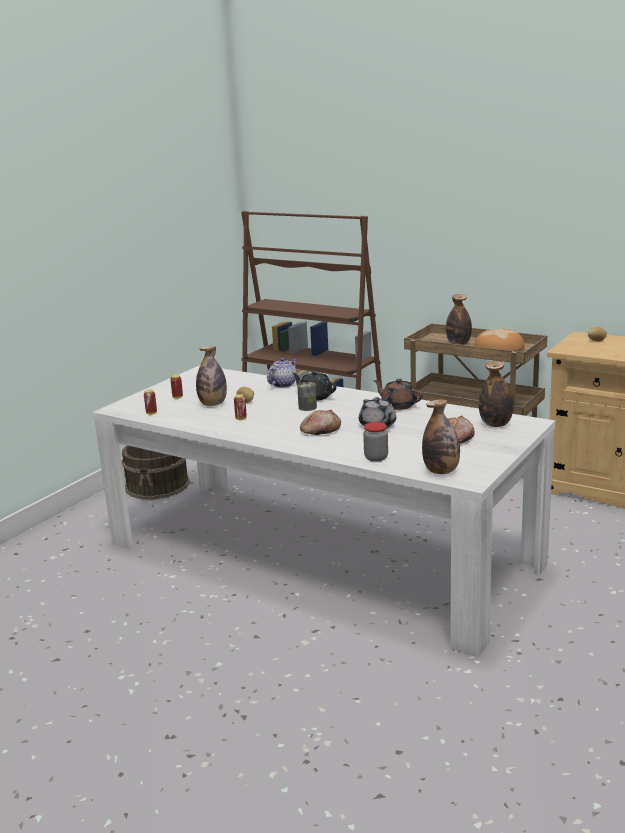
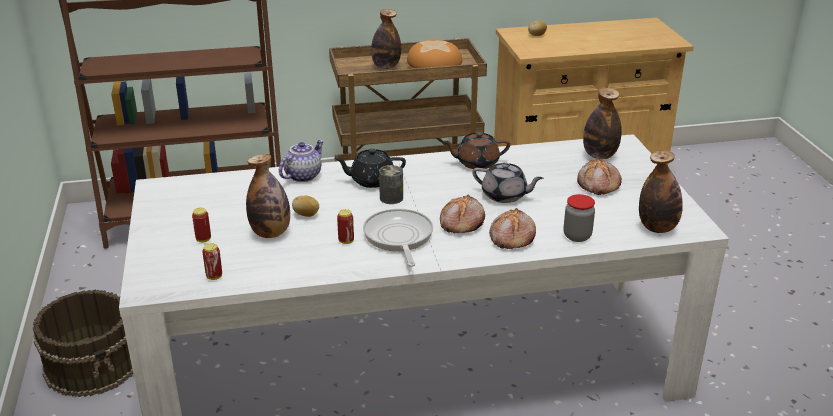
camera: 45 degrees left, 10 degrees up
(270, 426) = (398, 238): none -> frying pan
(282, 384) = (302, 175): teapot -> teapot turned 45 degrees clockwise
(333, 445) = (511, 238): none -> bread

